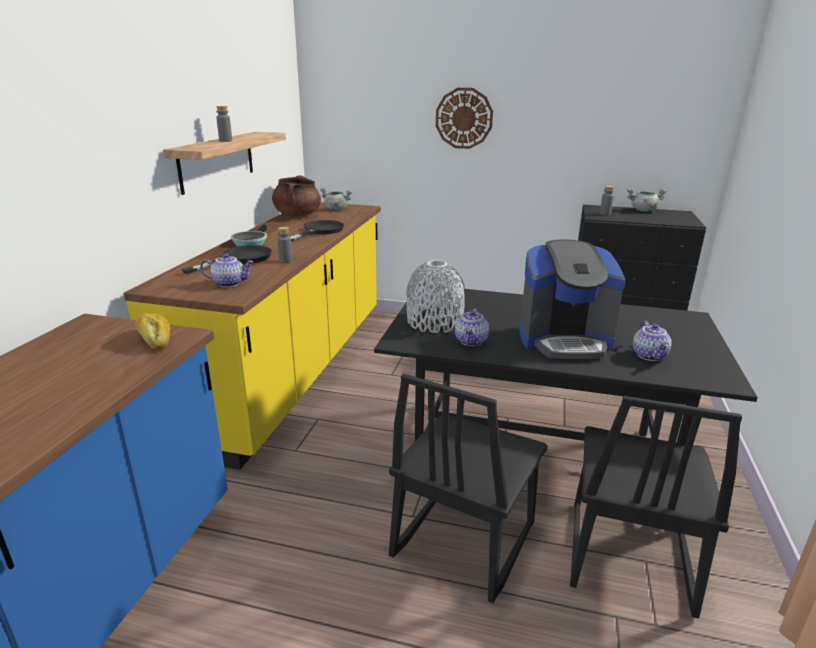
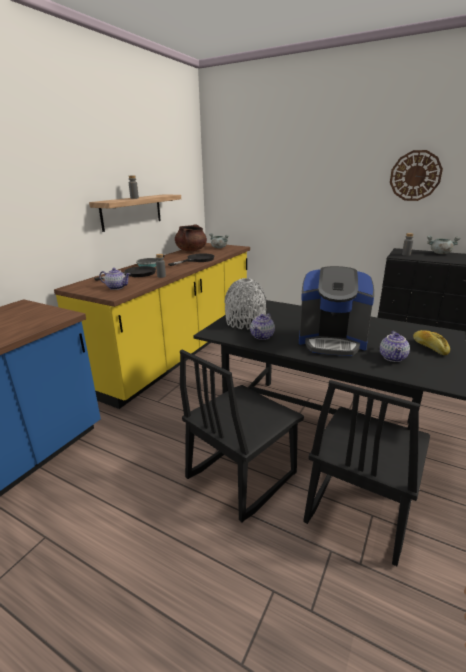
camera: 15 degrees right, 0 degrees up
(155, 339) = (48, 316): bread -> bread (429, 347)
(464, 118) = (308, 185): wall clock -> wall clock (415, 176)

